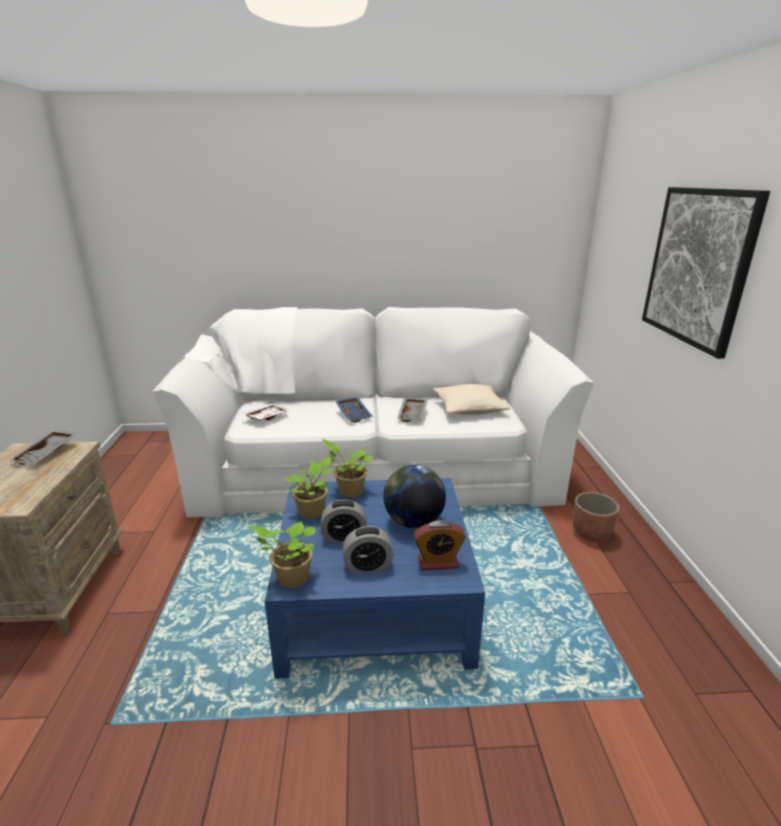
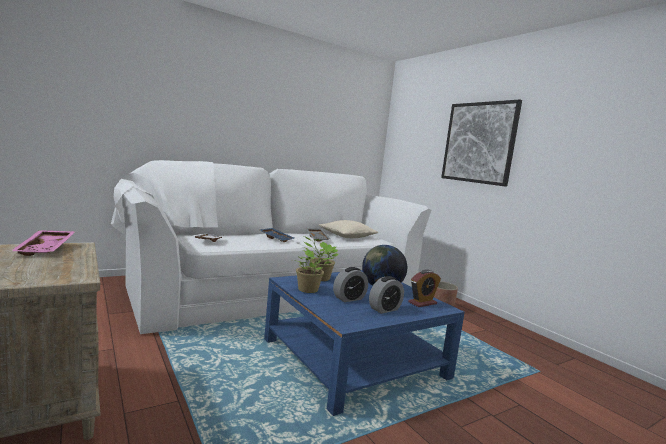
camera: 30 degrees left, 15 degrees down
(46, 454) = (47, 249): grey tray -> pink tray
(290, 579) = (344, 321): potted plant -> none

